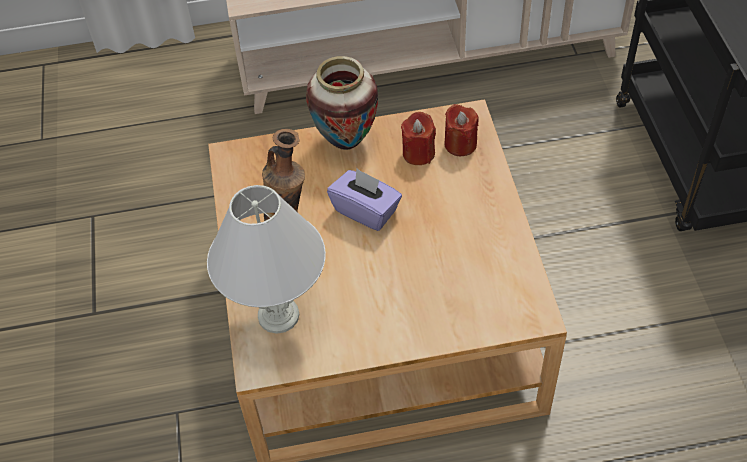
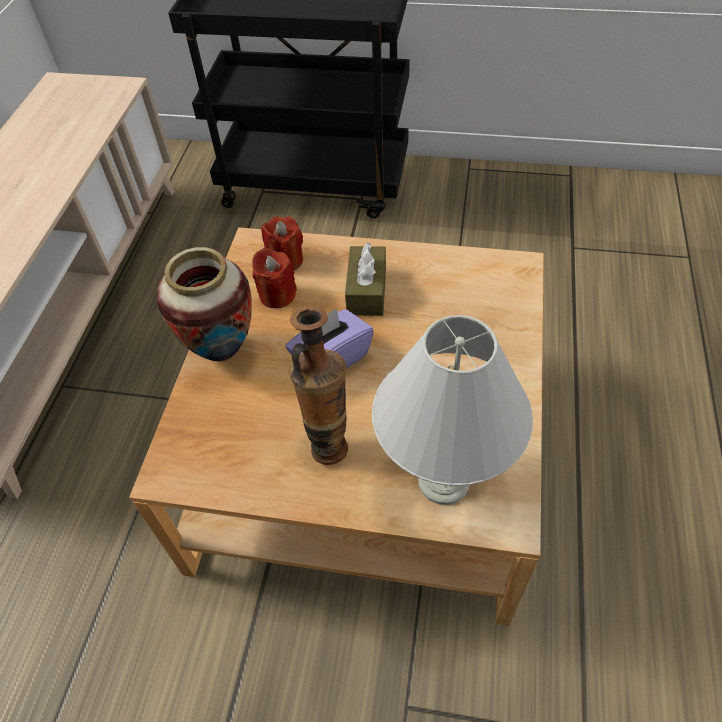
camera: 70 degrees left, 0 degrees up
(451, 210) = (366, 290): none -> brown tissue box

